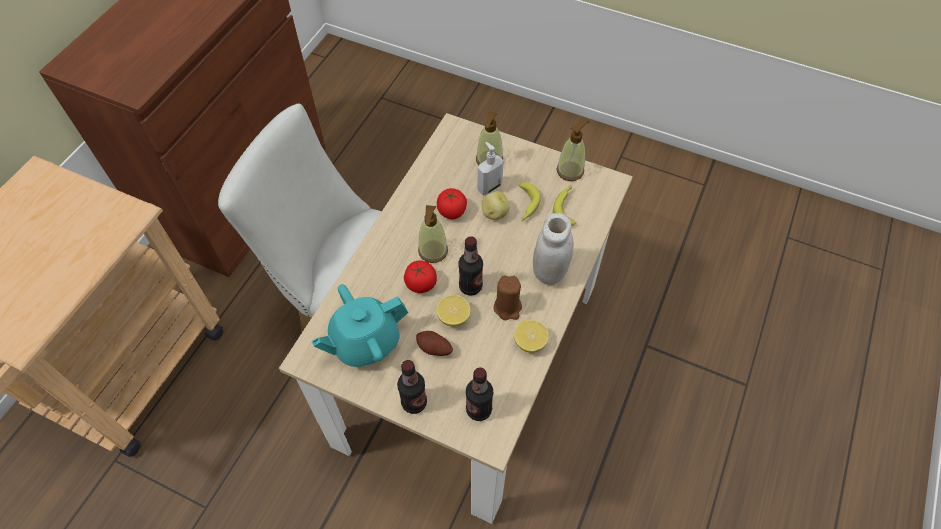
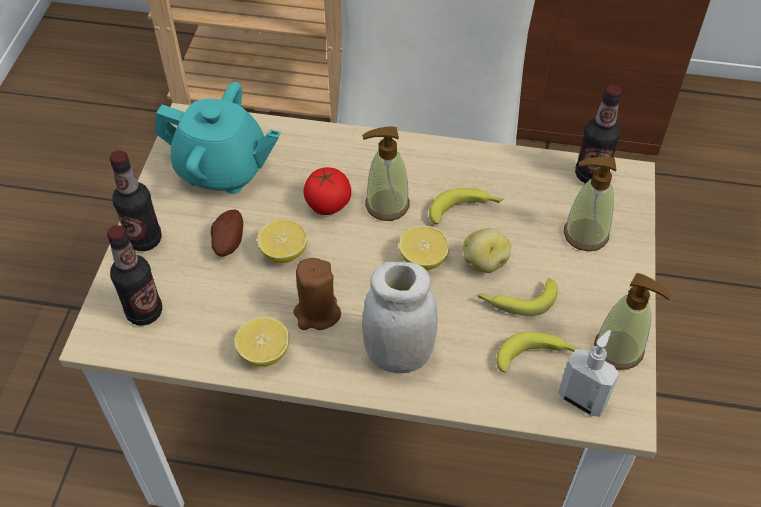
camera: 75 degrees right, 5 degrees down
(365, 342) = (223, 169): turquoise teapot -> turquoise teapot turned 150 degrees clockwise
(451, 211) = (465, 210): tomato -> banana
(470, 286) = (340, 261): bottle -> bottle (591, 175)
(483, 242) = (423, 259): none -> lemon
(489, 186) = (532, 245): soap dispenser -> soap dispenser (582, 399)

